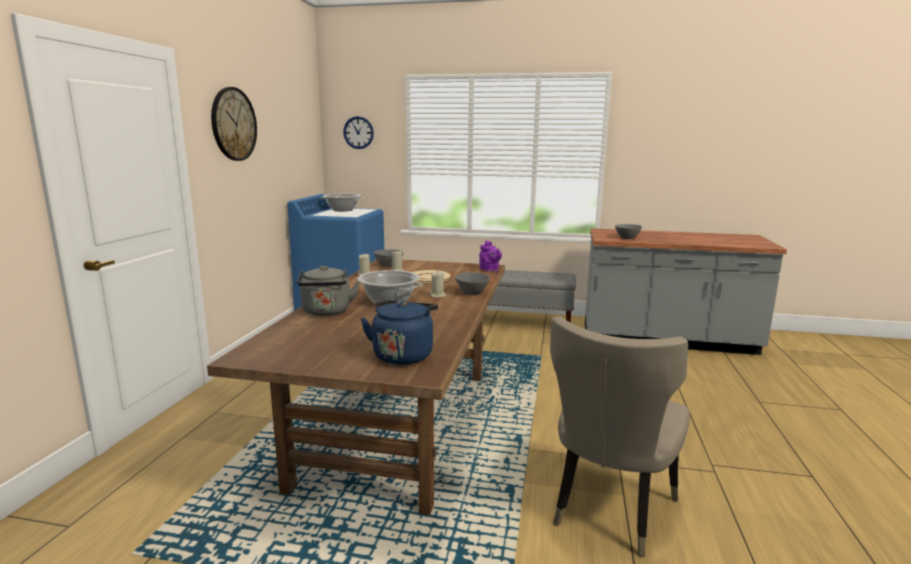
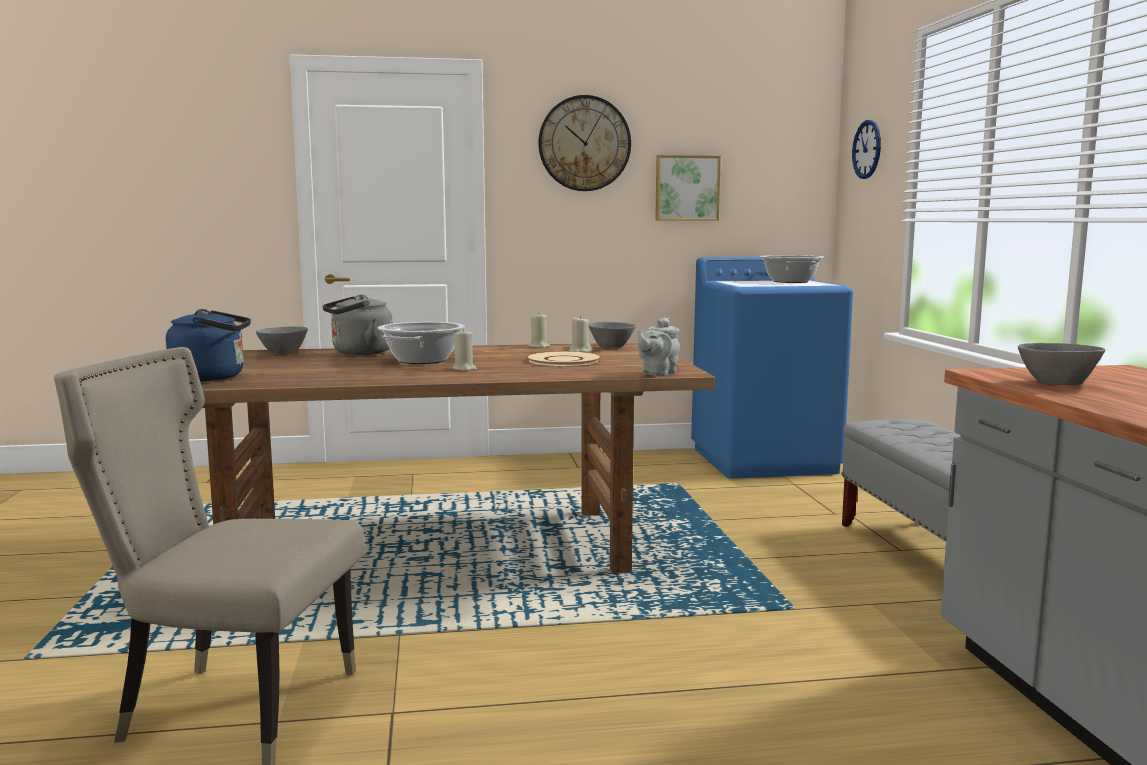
camera: 70 degrees right, 5 degrees down
(277, 155) = (686, 188): none -> picture
(471, 293) = (494, 376): grey bowl -> grey bowl (282, 352)
(490, 270) = (657, 373): purple teapot -> grey teapot

